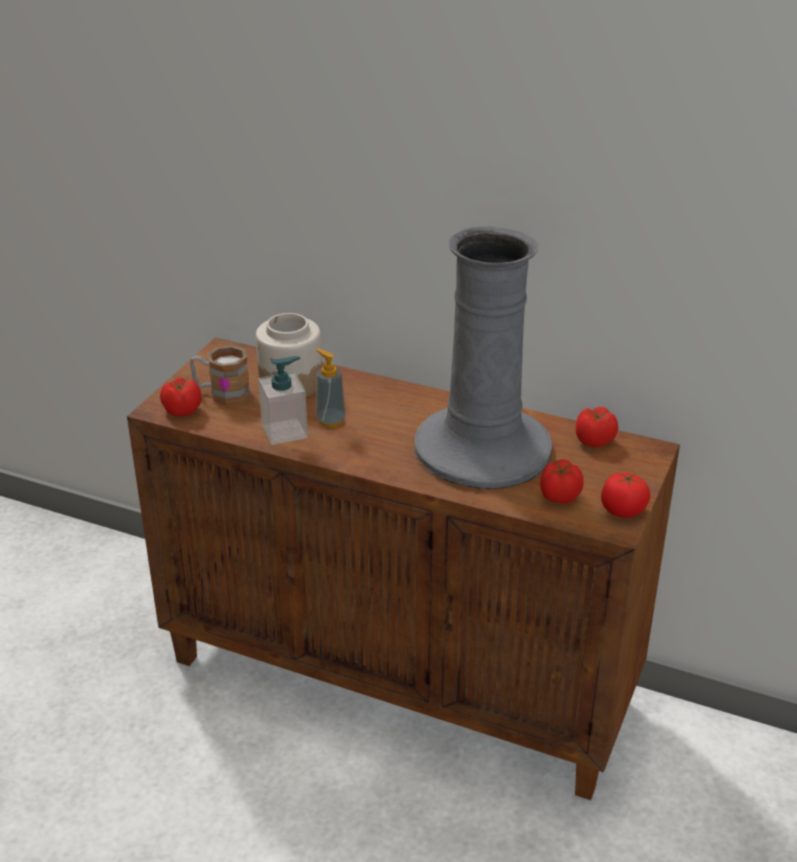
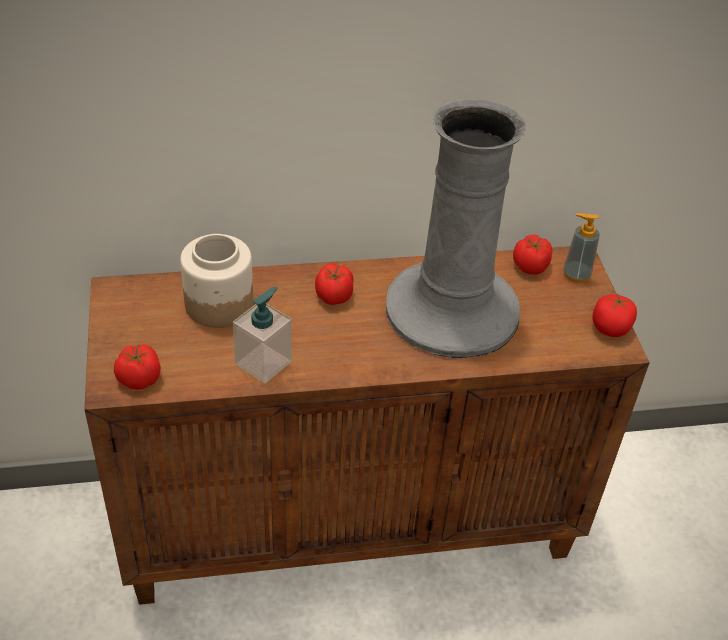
camera: 35 degrees left, 10 degrees up
(221, 393) = (161, 342): mug -> none
(330, 420) = (295, 333): soap dispenser -> soap dispenser (576, 274)
(559, 496) = (553, 335): tomato -> tomato (333, 297)

